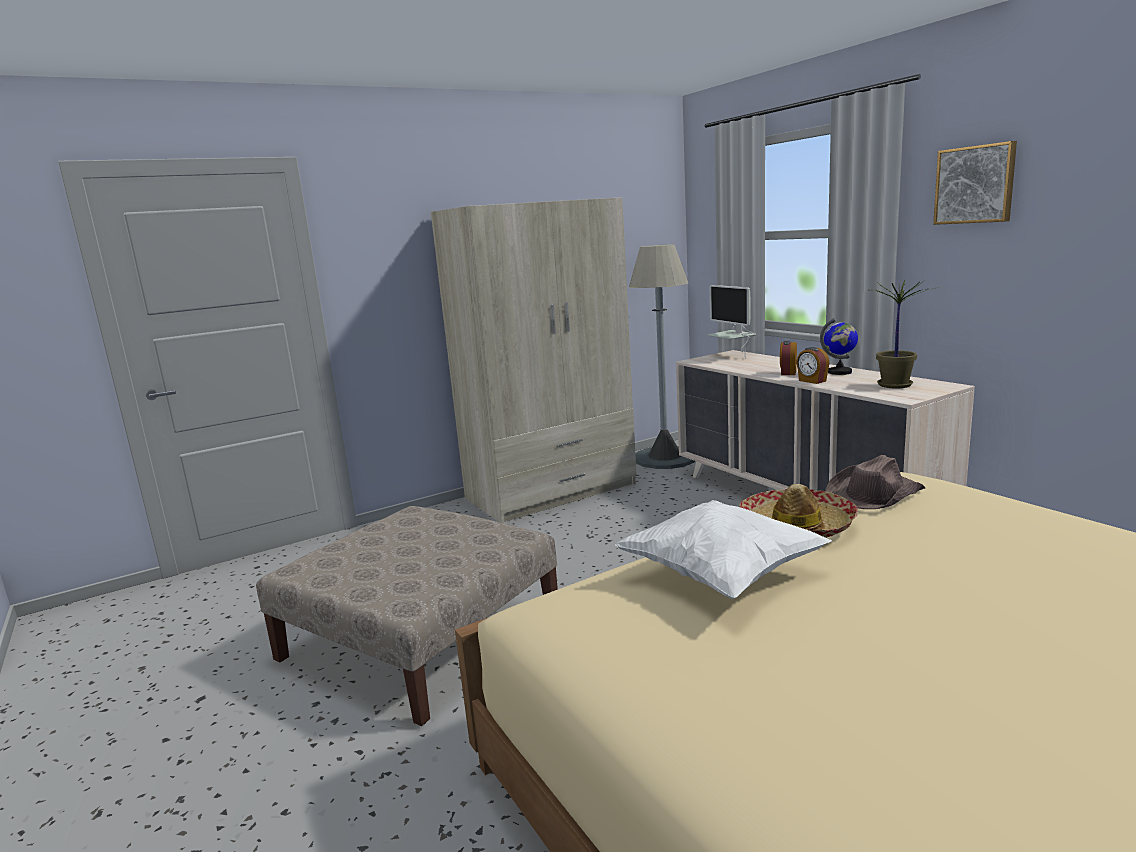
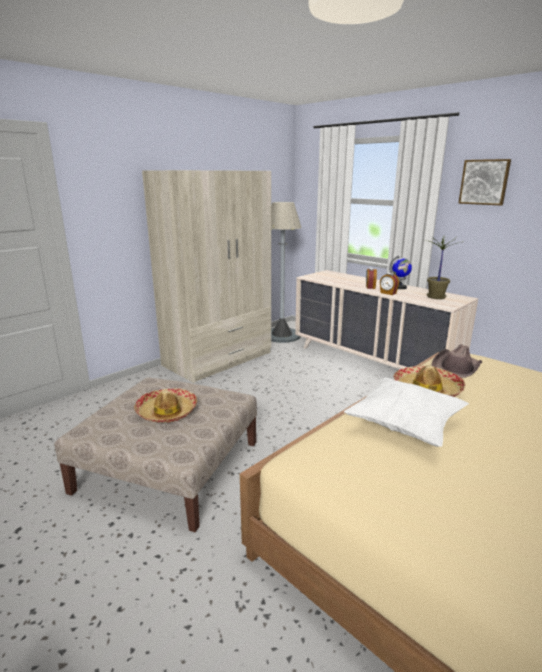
camera: 15 degrees left, 5 degrees up
(413, 550) = (167, 412): none -> hat
(733, 356) = (329, 274): monitor -> none

